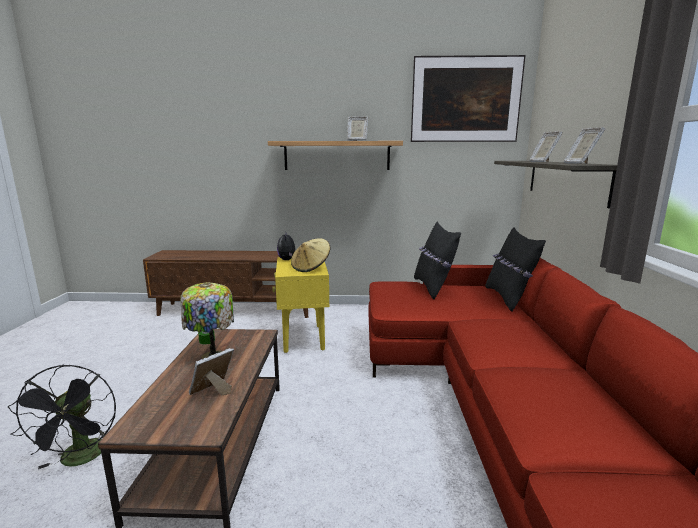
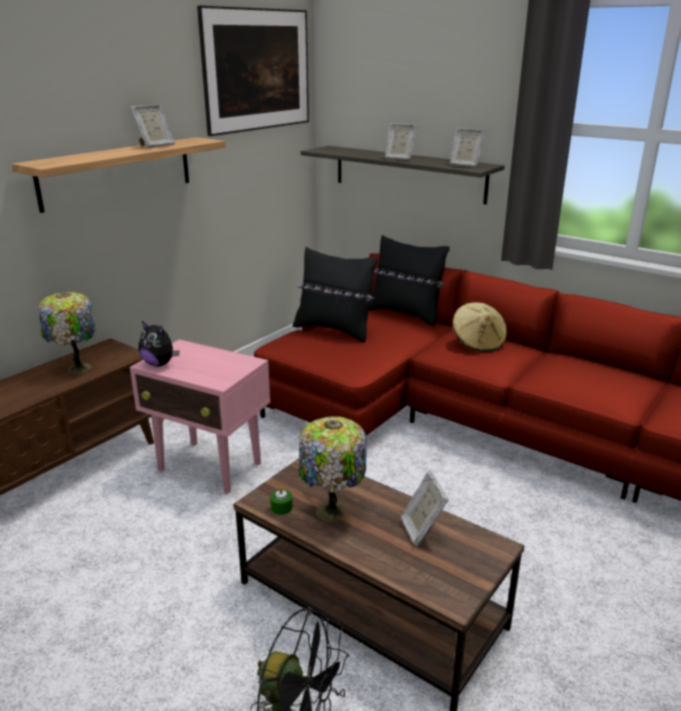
camera: 55 degrees left, 10 degrees up
(275, 255) = (77, 368): none -> table lamp
(303, 339) = (210, 467): yellow side table -> pink side table
(311, 268) = (223, 361): beige hat -> beige hat (478, 343)

